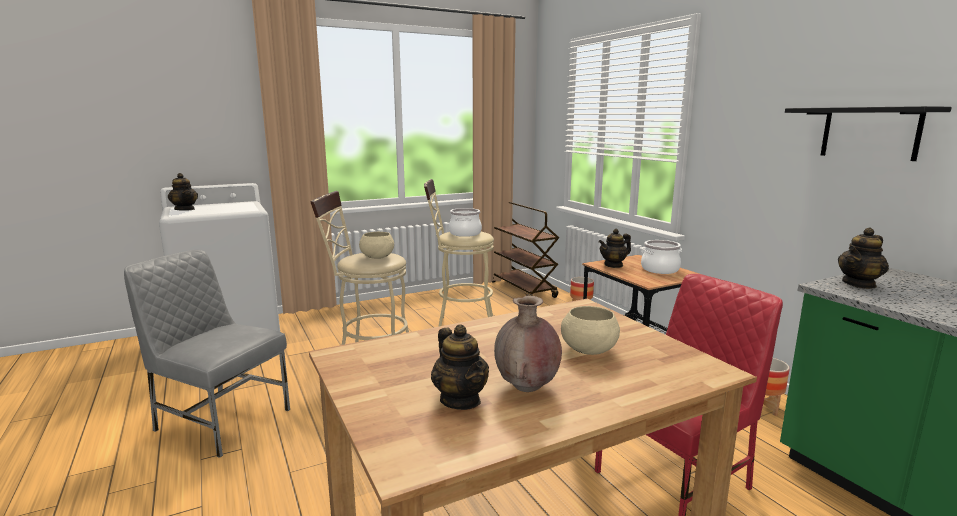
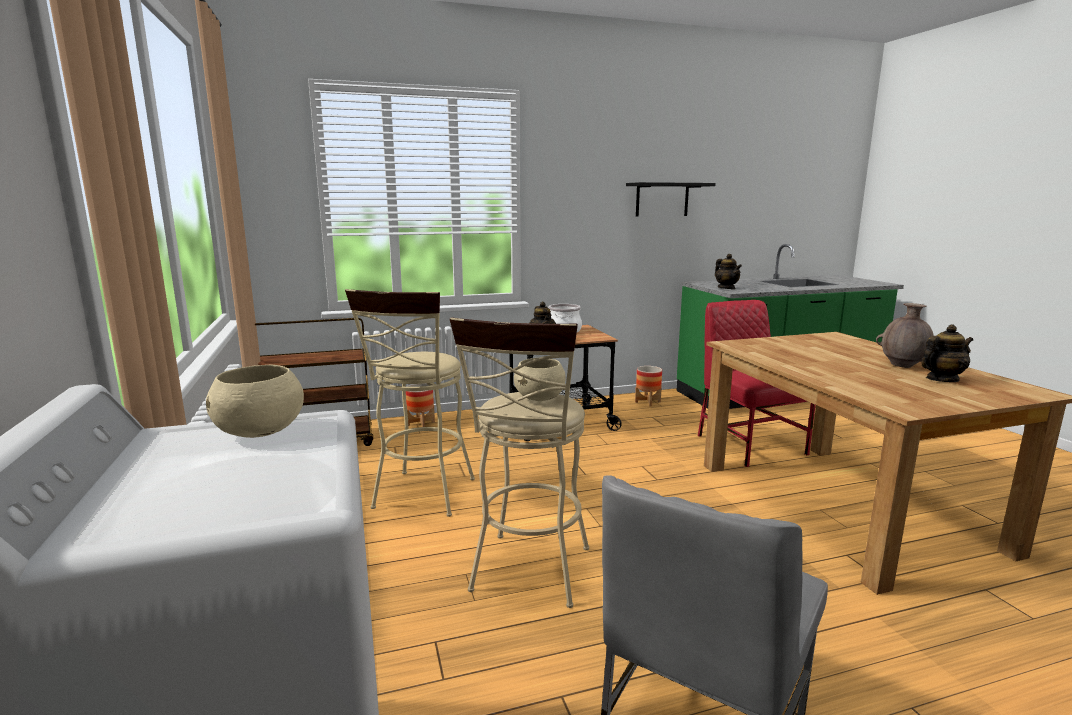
camera: 80 degrees left, 0 degrees up
(185, 209) = (192, 505): teapot -> none
(465, 233) = (422, 357): cooking pot -> none
(589, 350) = (825, 350): beige bowl -> beige bowl (261, 432)

